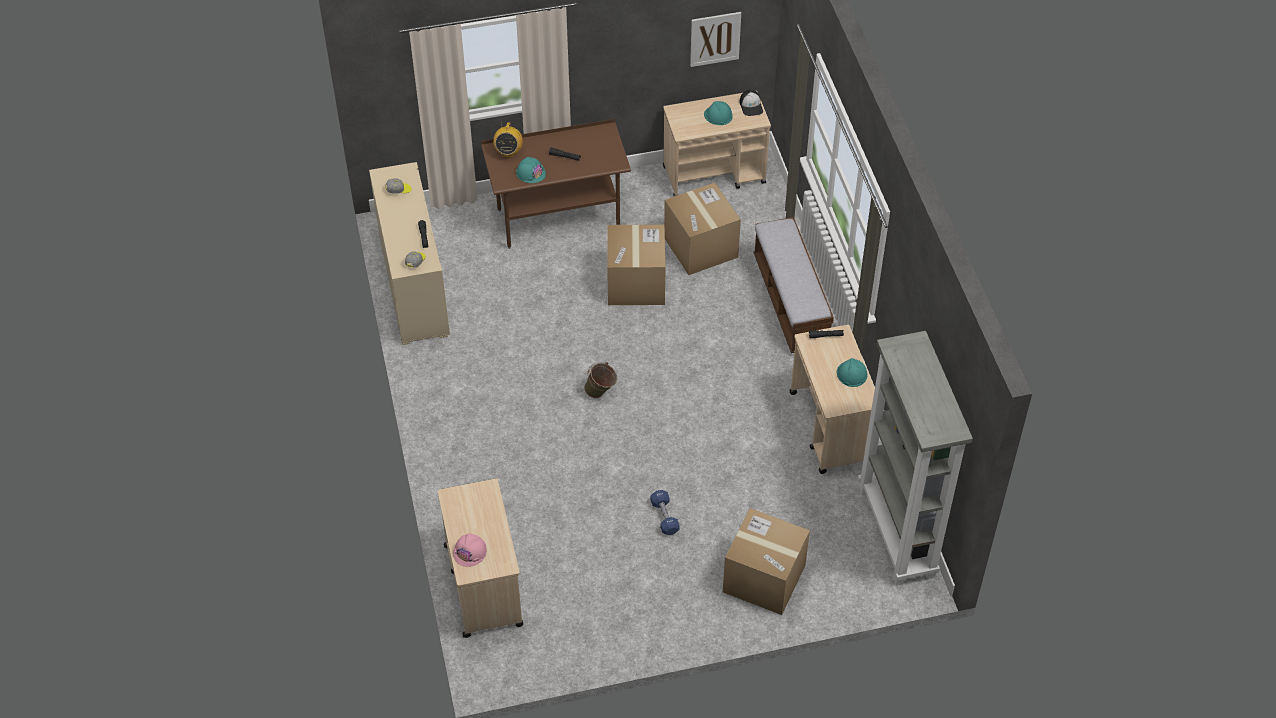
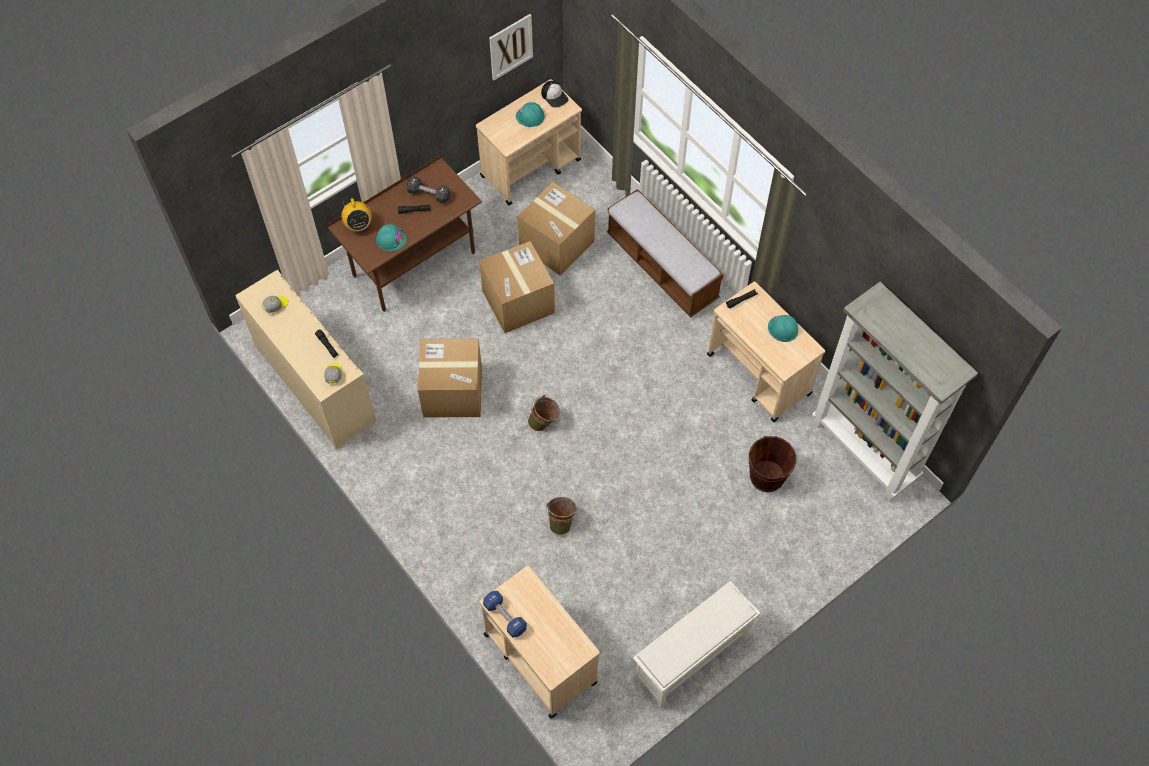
camera: 25 degrees left, 10 degrees up
(470, 551) = (543, 651): pink hard hat -> none
(568, 481) = (561, 521): none -> green bucket
(586, 148) = (429, 194): none -> black dumbbell
(622, 642) = (691, 658): none -> white shoe rack
(664, 517) = (664, 521): blue dumbbell -> blue dumbbell (505, 617)
(764, 578) = (779, 543): cardboard box -> cardboard box (452, 392)
(786, 518) = (766, 477): none -> brown bucket

